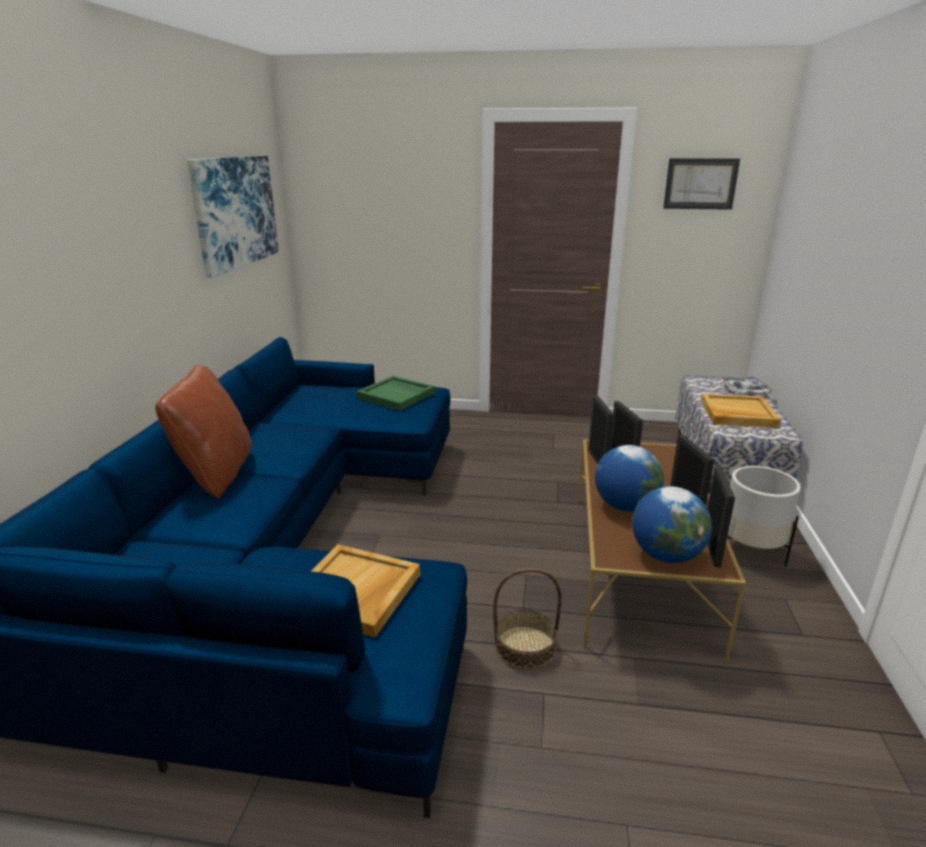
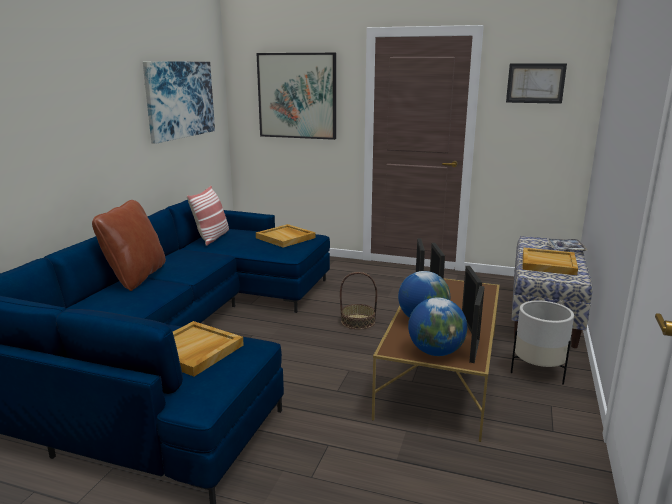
camera: 10 degrees right, 5 degrees down
(297, 401) = (212, 237): none -> pillow
(388, 201) = (297, 96): none -> picture
(397, 395) = (286, 238): green tray -> beige tray
(525, 646) = (327, 415): basket -> basket (358, 321)

